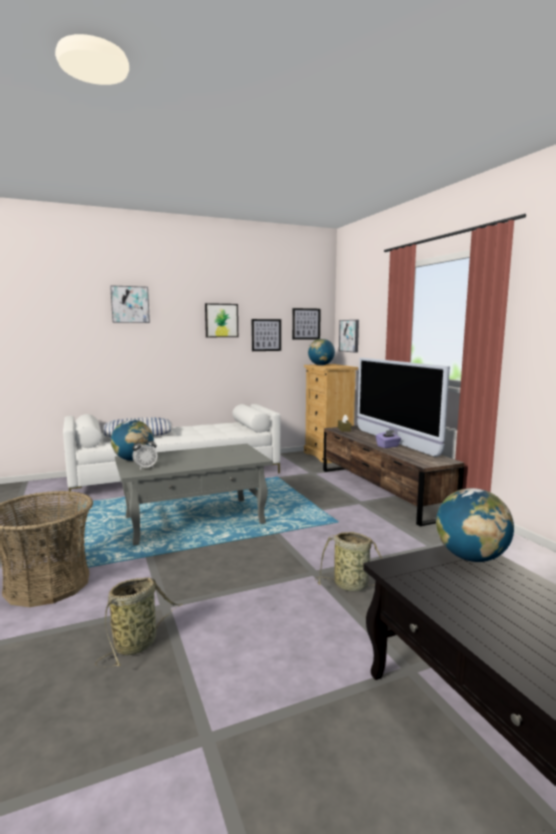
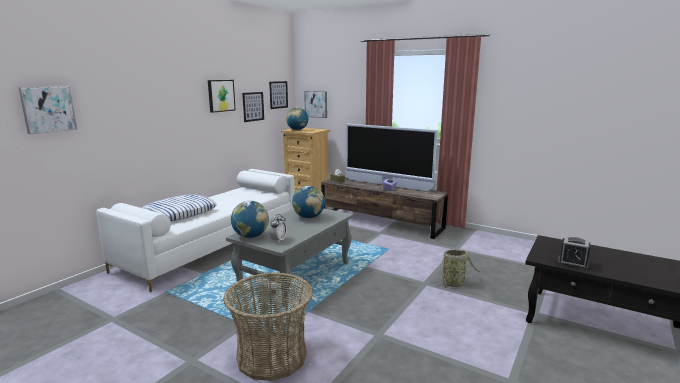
camera: 35 degrees left, 5 degrees up
(130, 304) = (145, 84): picture -> picture (48, 109)
(138, 643) = (403, 360): basket -> none
(434, 591) = (572, 263): none -> alarm clock
(471, 557) = (554, 243): globe -> globe (309, 217)

